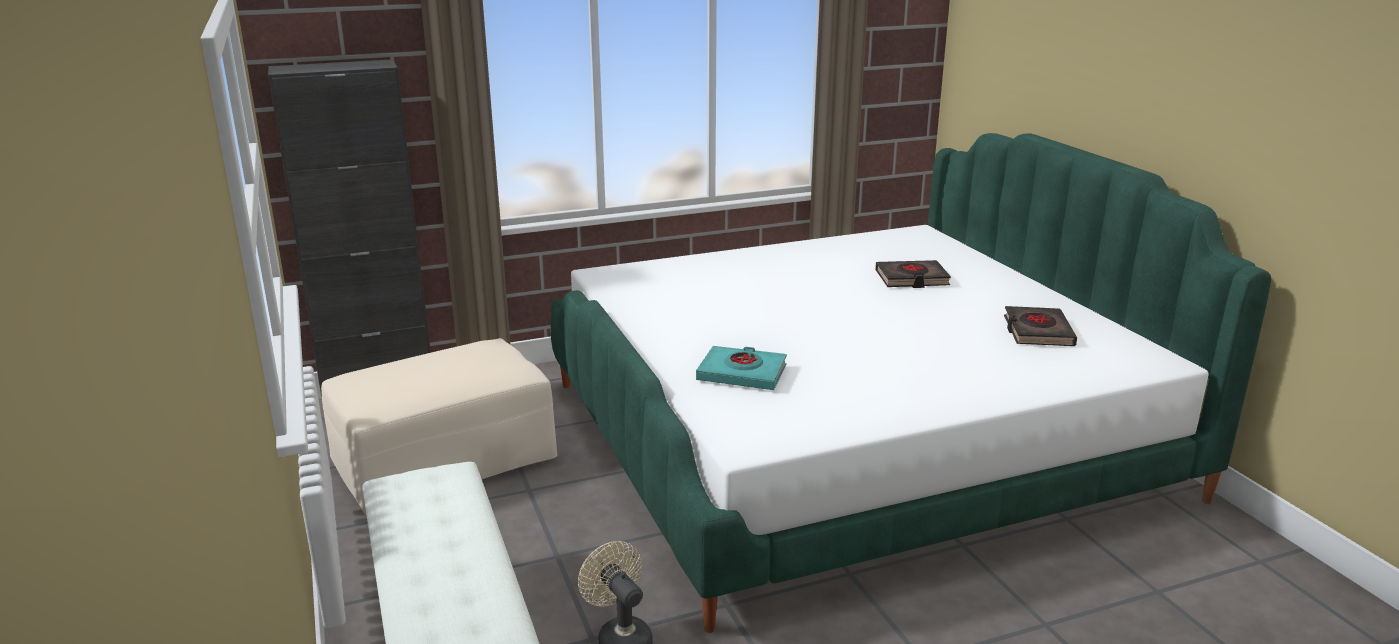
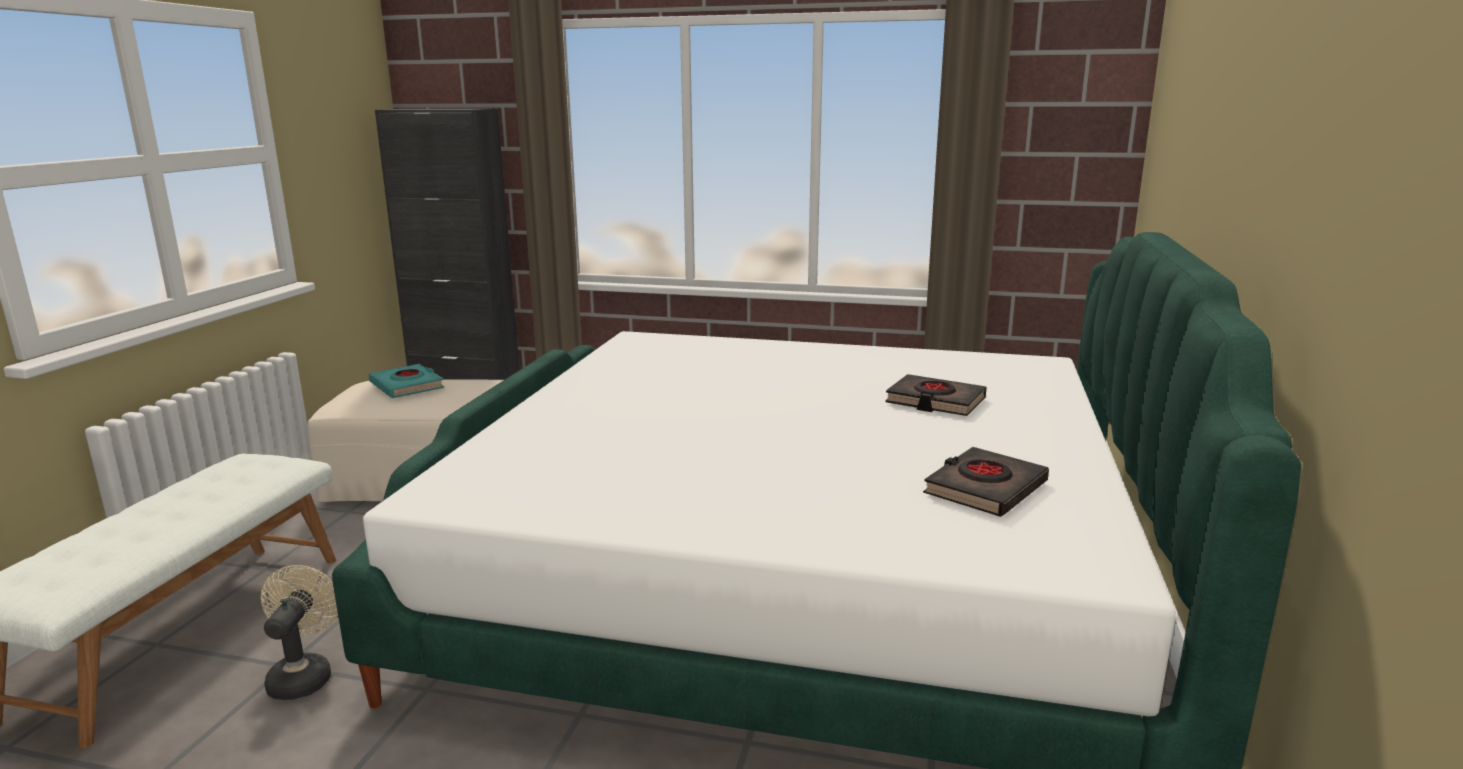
camera: 35 degrees right, 5 degrees down
(742, 374) = (565, 440): turquoise book -> turquoise book (407, 386)

